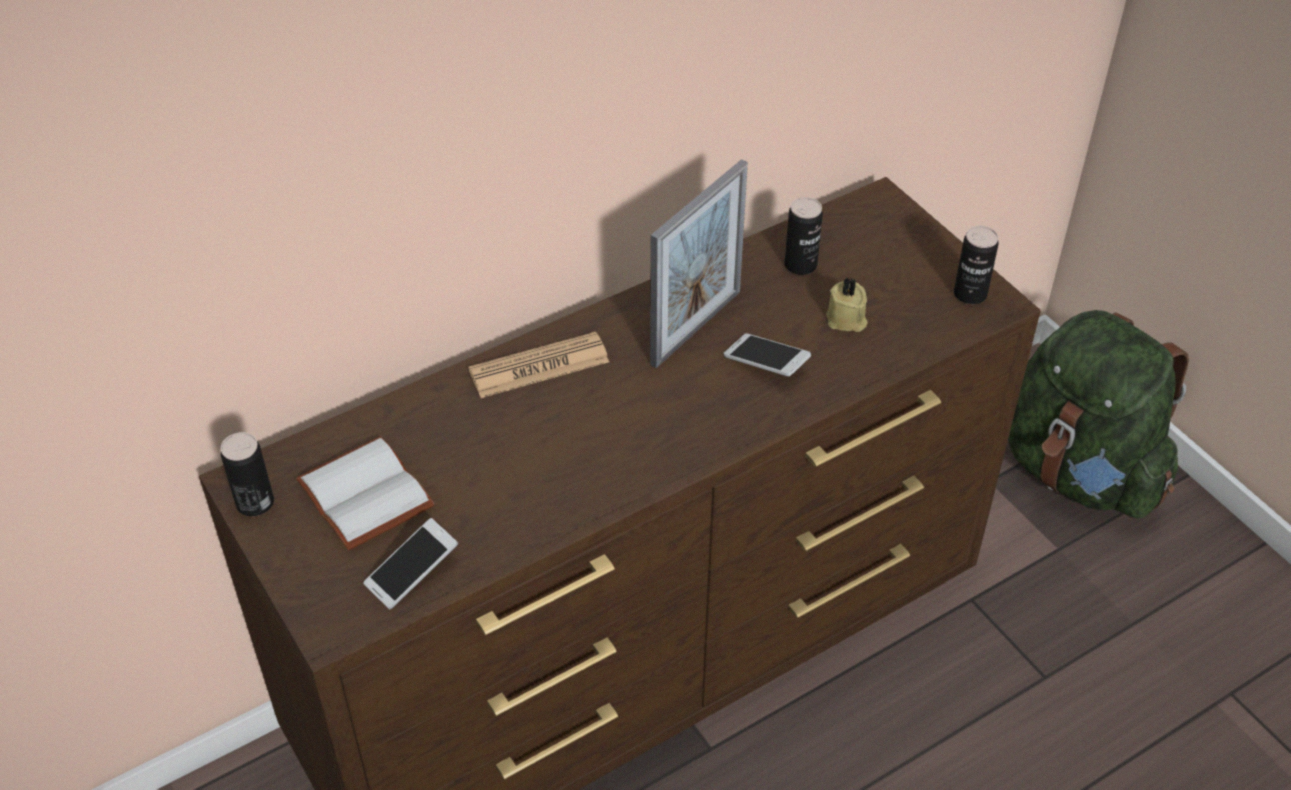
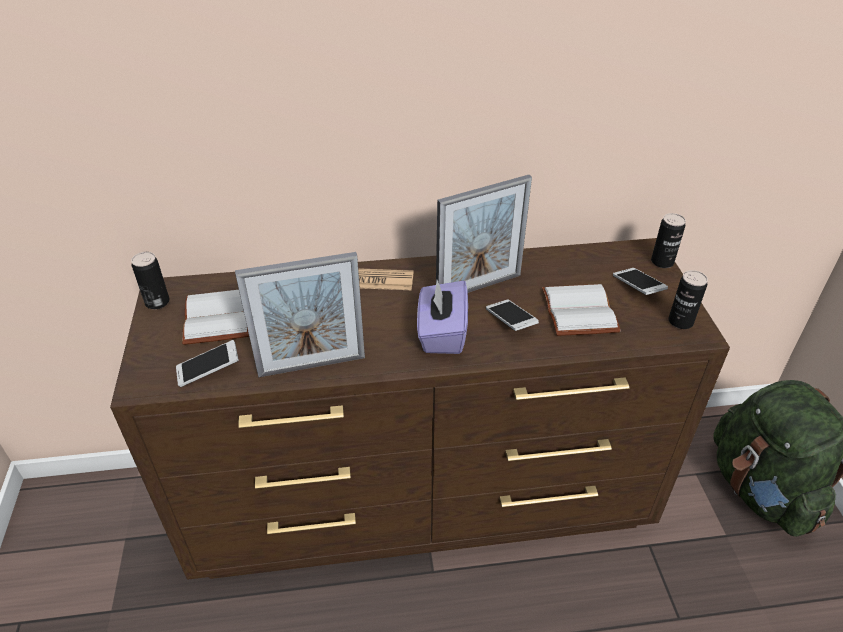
camera: 25 degrees right, 5 degrees down
(548, 515) = (312, 365): none -> picture frame
(689, 411) = (441, 333): none -> purple tissue box
(800, 265) = (570, 271): can -> can (662, 262)
(846, 320) = (581, 312): beige candle -> white book
(896, 262) = (637, 288): none -> phone

